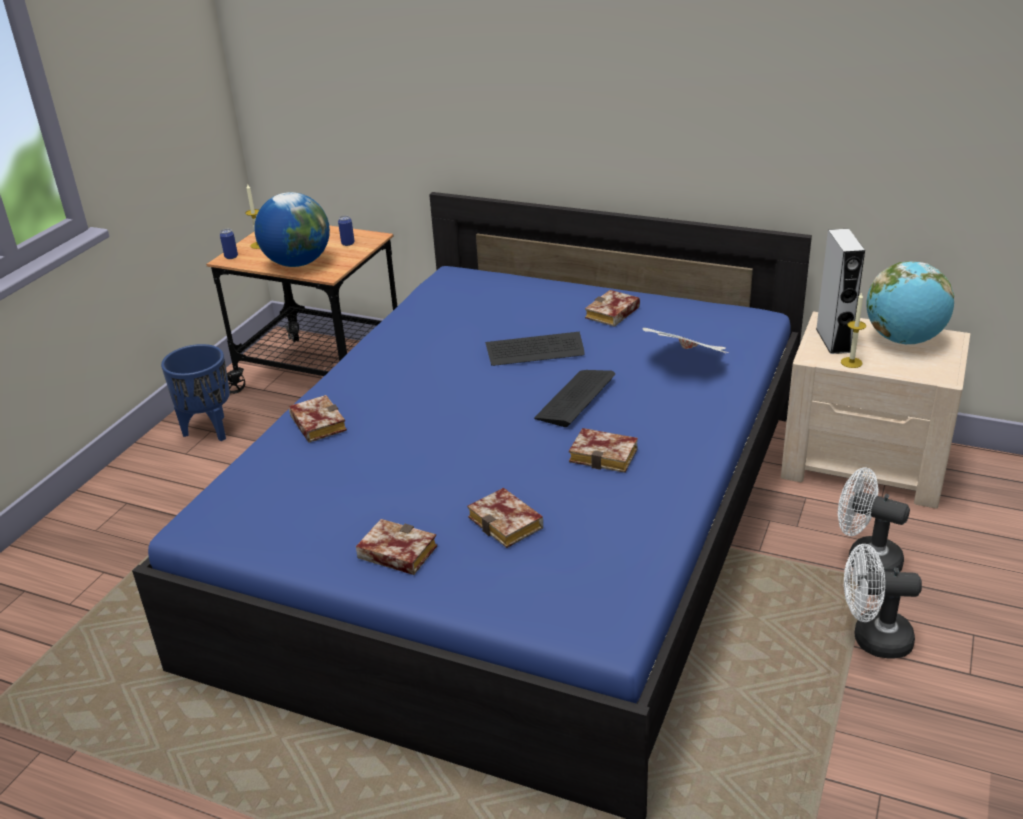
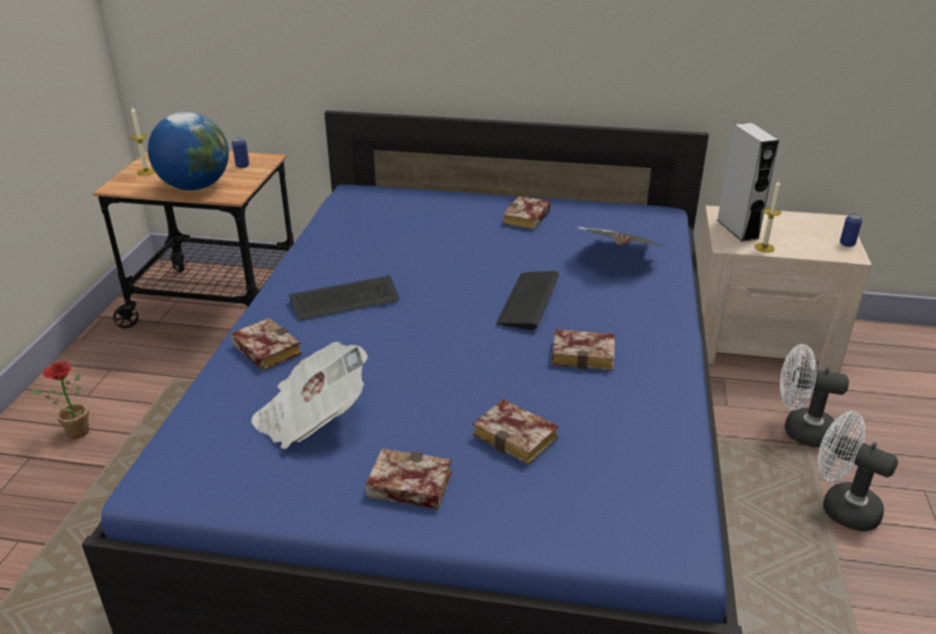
camera: 15 degrees left, 0 degrees up
(166, 486) = (73, 433): none -> potted plant
(210, 430) = (109, 368): blue planter -> none
(231, 257) = (119, 184): can -> can (847, 244)
(336, 488) = (311, 418): none -> newspaper
(535, 351) = (468, 257): keyboard -> keyboard (345, 300)
(872, 639) = (841, 507): white fan -> white fan turned 45 degrees clockwise
(903, 340) = (797, 225): globe -> none

